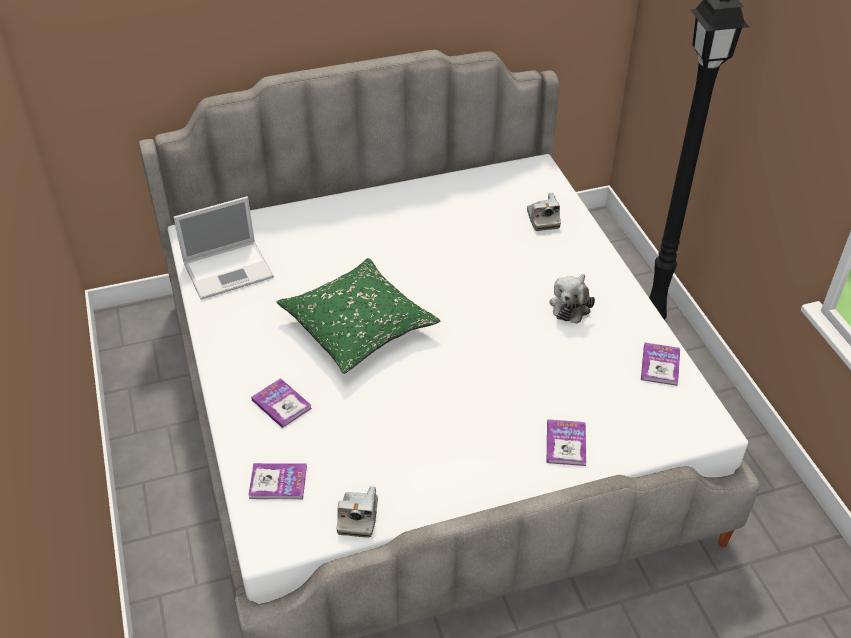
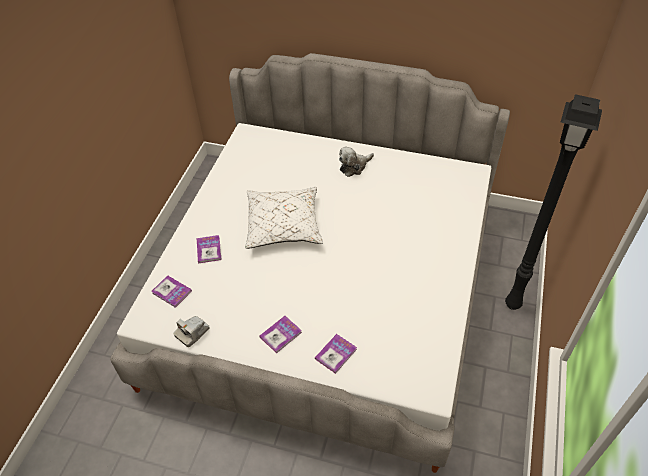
camera: 35 degrees right, 5 degrees up
(230, 269) = (247, 161): laptop -> none
(358, 326) = (283, 225): green pillow -> white pillow
(543, 219) = (447, 207): camera -> none
(571, 305) = (416, 270): plush toy -> plush toy (354, 166)
(660, 365) = (437, 336): book -> book (280, 335)

